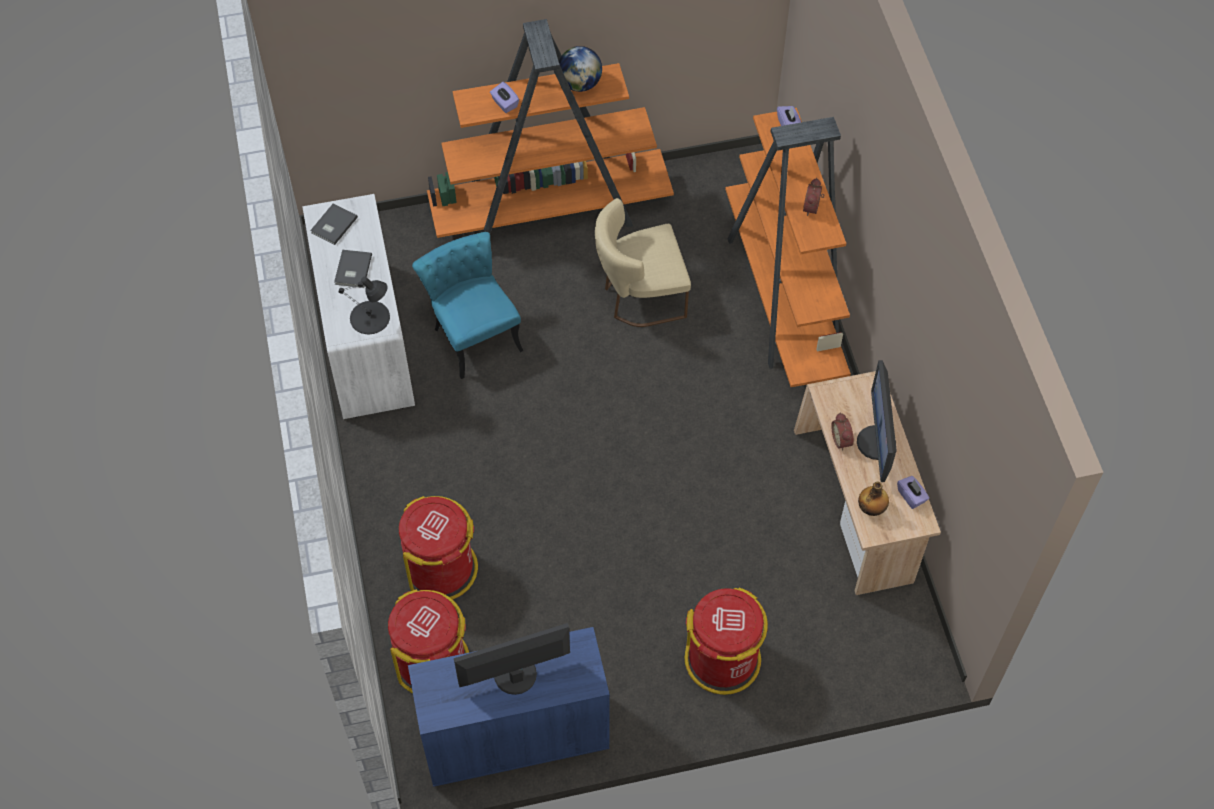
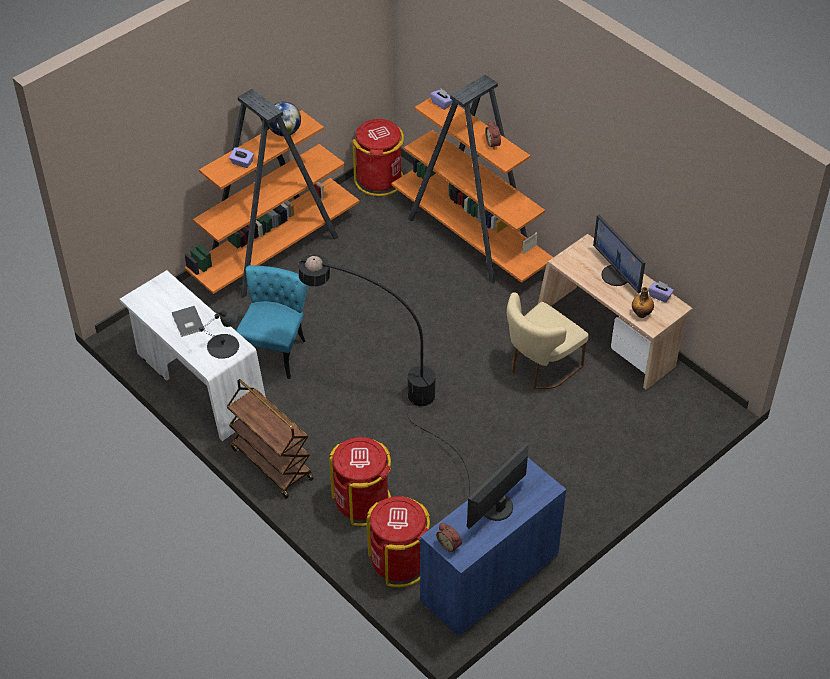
camera: 30 degrees left, 10 degrees down
(333, 225) = (151, 301): grey book -> none
(376, 472) = (271, 463): none -> brown cart
(473, 333) = (275, 348): turquoise chair -> turquoise chair turned 75 degrees clockwise
(546, 460) = (385, 403): none -> black floor lamp
(639, 297) = (374, 278): beige chair -> beige chair (540, 367)
(723, 660) = (591, 467): red trash can -> red trash can (379, 179)
(842, 440) = (594, 283): alarm clock -> alarm clock (450, 544)

